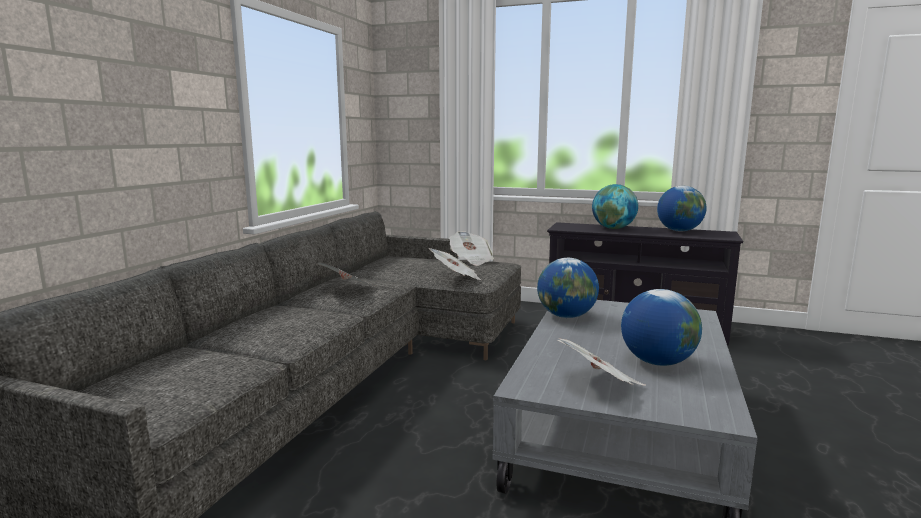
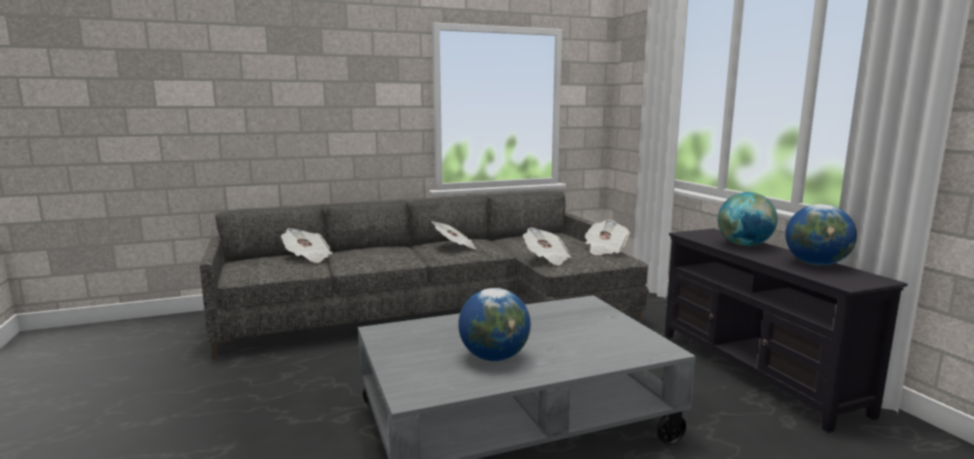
camera: 50 degrees right, 0 degrees up
(566, 316) = (545, 309): globe -> none
(599, 384) = (418, 348): newspaper -> newspaper (308, 257)

